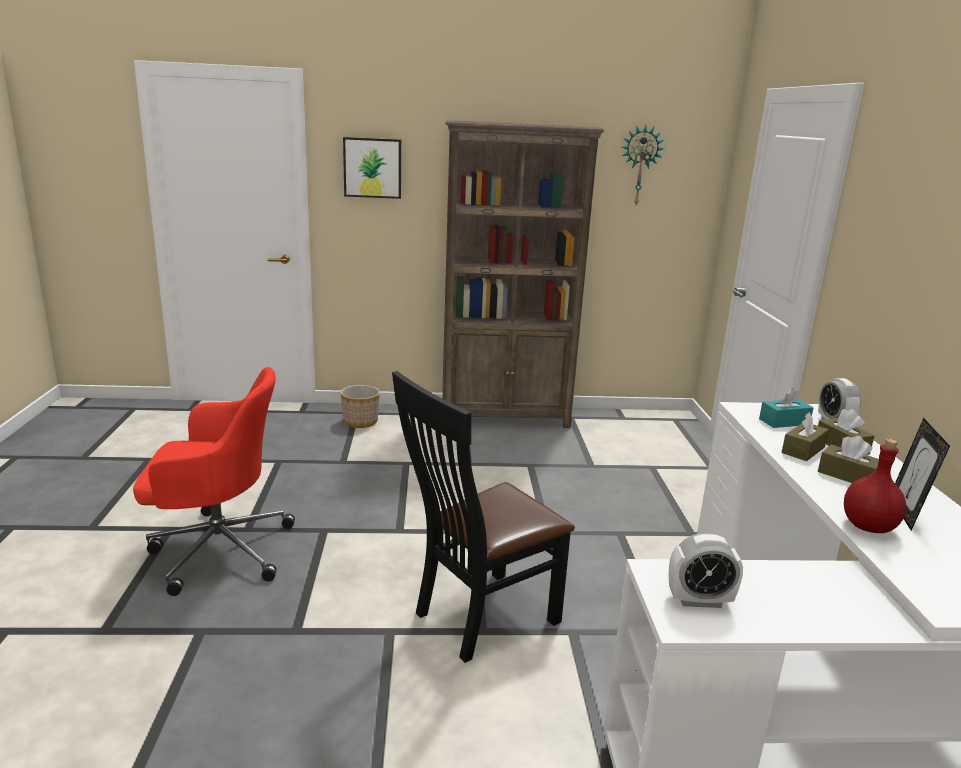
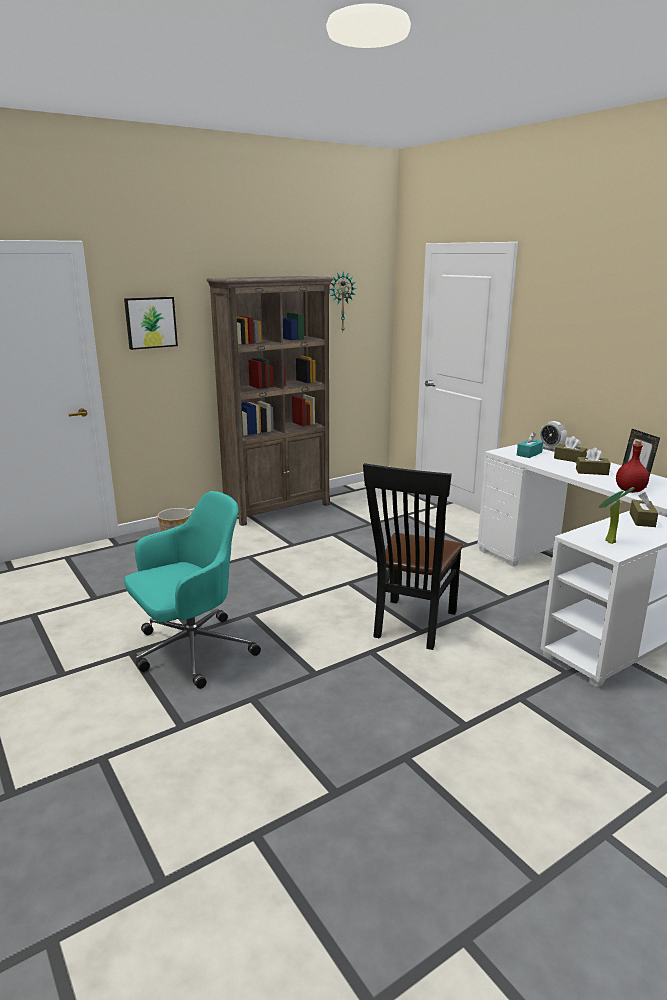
camera: 30 degrees left, 0 degrees up
(218, 549) = (191, 651): red office chair -> turquoise office chair
(699, 600) = (607, 542): alarm clock -> potted plant
(803, 450) = (557, 465): brown tissue box -> brown tissue box (642, 520)

